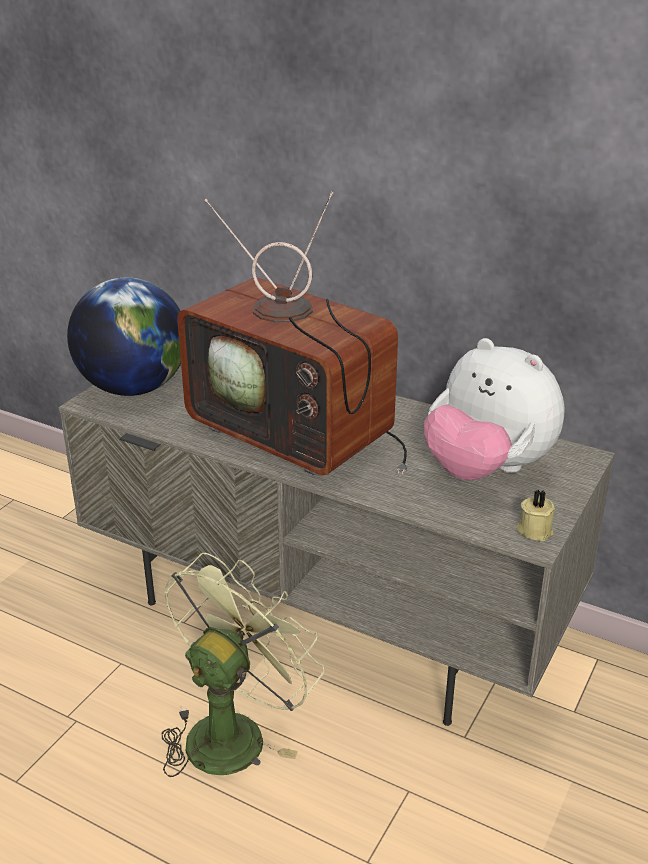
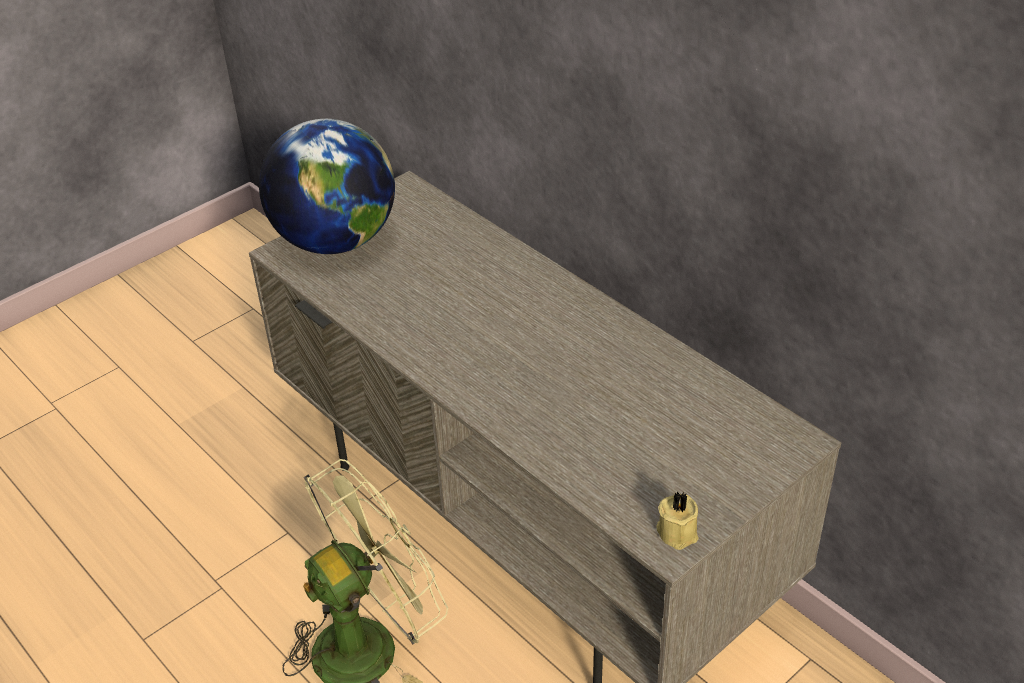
camera: 20 degrees right, 10 degrees up
(298, 434) = (481, 339): television -> none
(487, 470) = (669, 435): plush toy -> none

